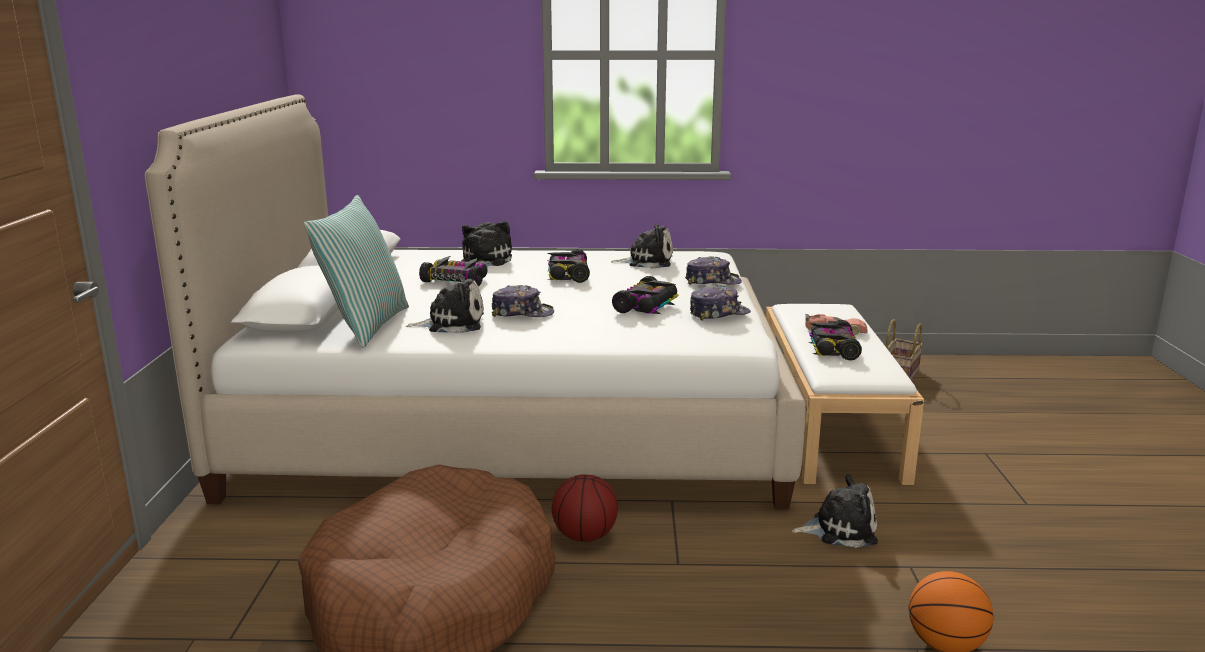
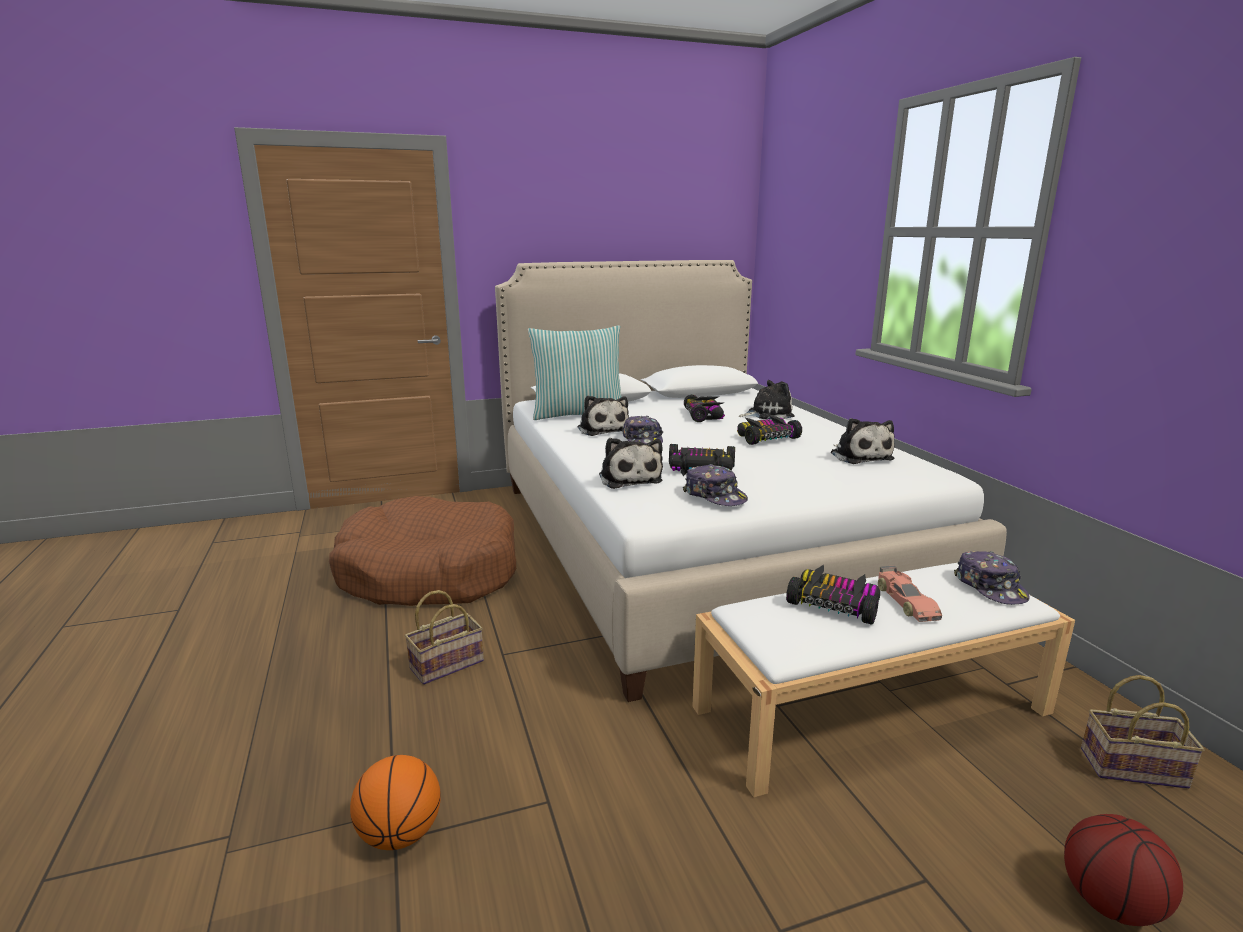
camera: 70 degrees right, 0 degrees up
(584, 536) = (528, 607): basketball -> basketball (1110, 903)
(679, 600) = (448, 663): none -> basket
(712, 281) = (829, 485): cap -> cap (990, 587)
(832, 349) = (834, 605): toy car -> toy car turned 45 degrees clockwise
(839, 529) = (605, 741): plush toy -> plush toy (629, 478)

